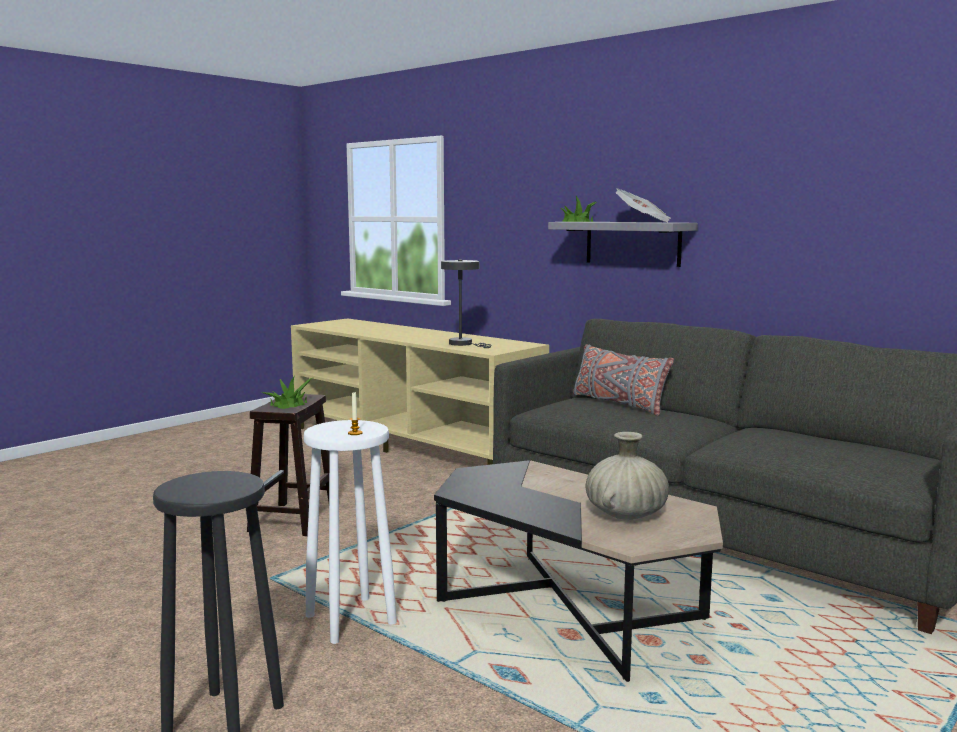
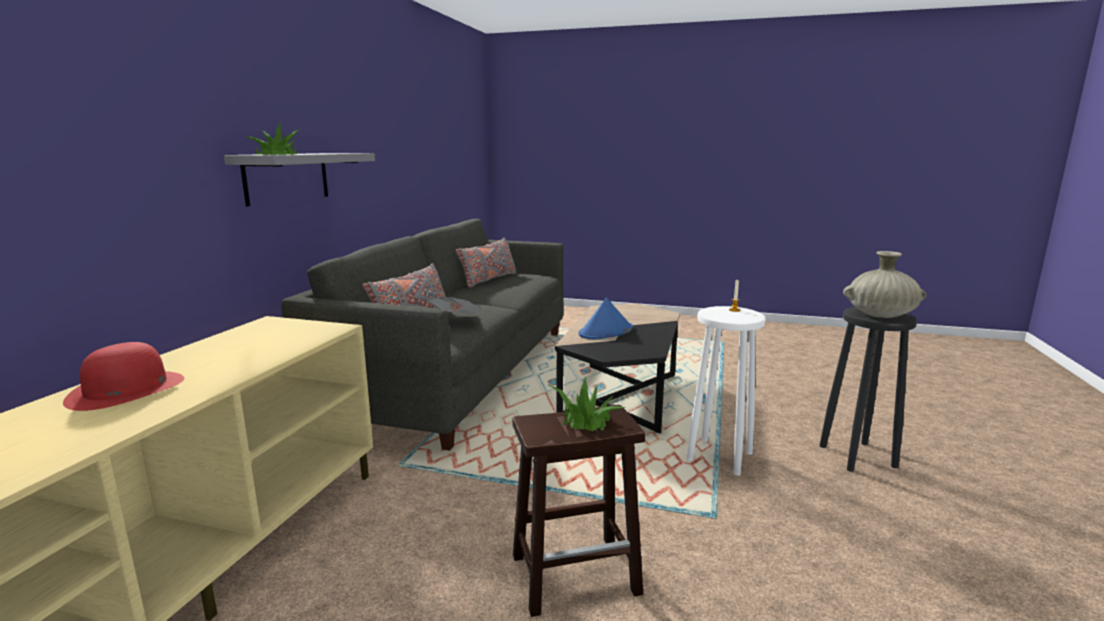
camera: 115 degrees left, 5 degrees up
(424, 334) = (126, 390): none -> red hat
(464, 344) = (266, 348): grey table lamp -> none
(560, 487) = (605, 332): none -> blue hat
(625, 515) = (629, 317): beige vase -> beige vase (880, 315)
(643, 222) = (332, 153): newspaper -> newspaper (456, 321)
(832, 442) = (488, 280): none -> grey pillow

